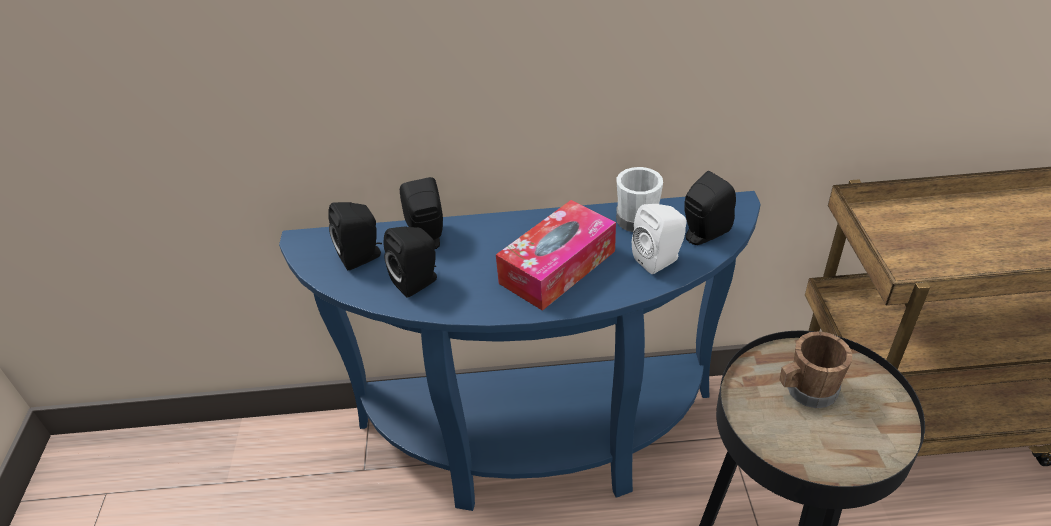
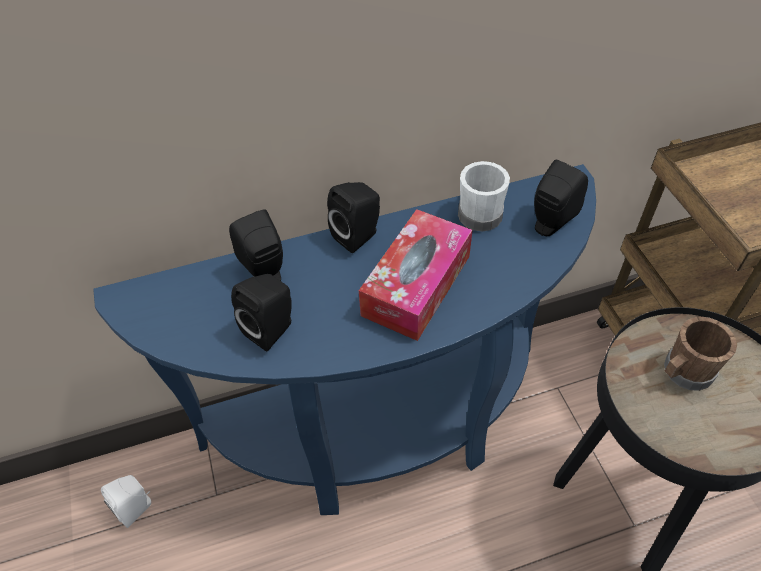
camera: 15 degrees left, 10 degrees up
(362, 257) = (199, 307): black speaker -> black speaker (359, 235)
(660, 260) = (518, 259): white speaker -> white speaker (136, 508)

